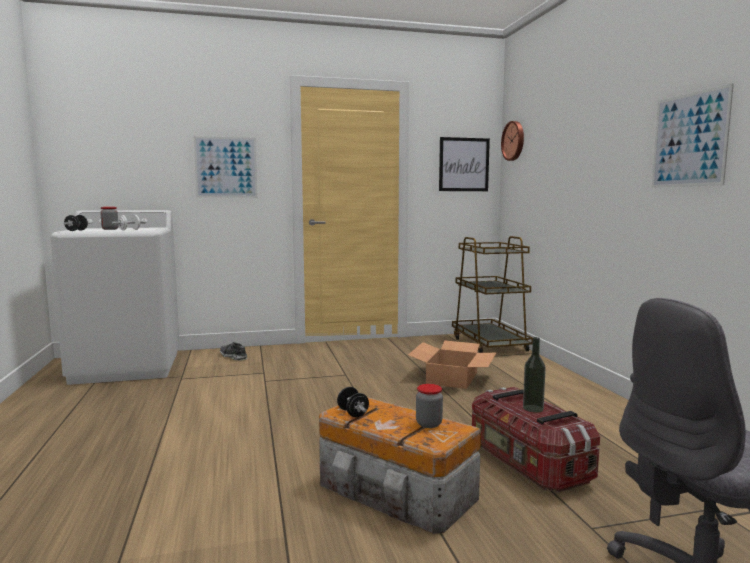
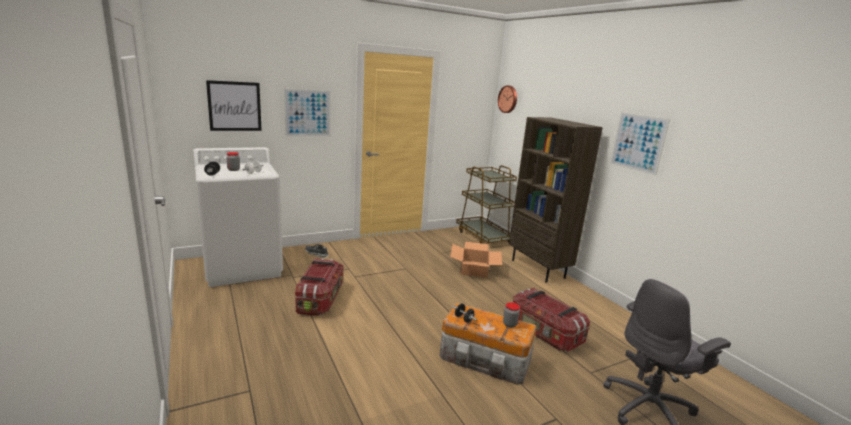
camera: 15 degrees left, 10 degrees up
(196, 403) = (320, 299): none -> storage box
(464, 164) = (471, 111): picture -> picture (234, 106)
(533, 408) = (550, 304): bottle -> none
(560, 381) = (538, 269): none -> brown bookcase

